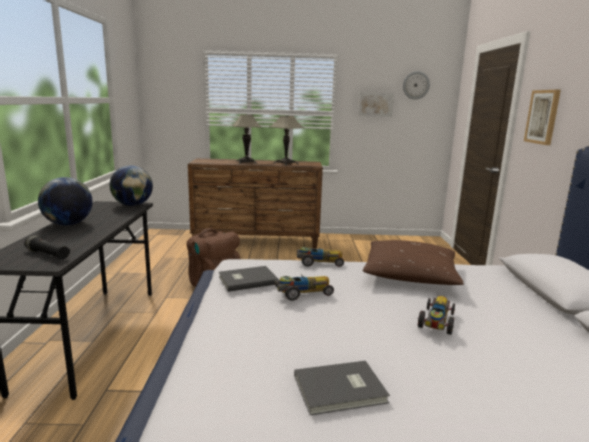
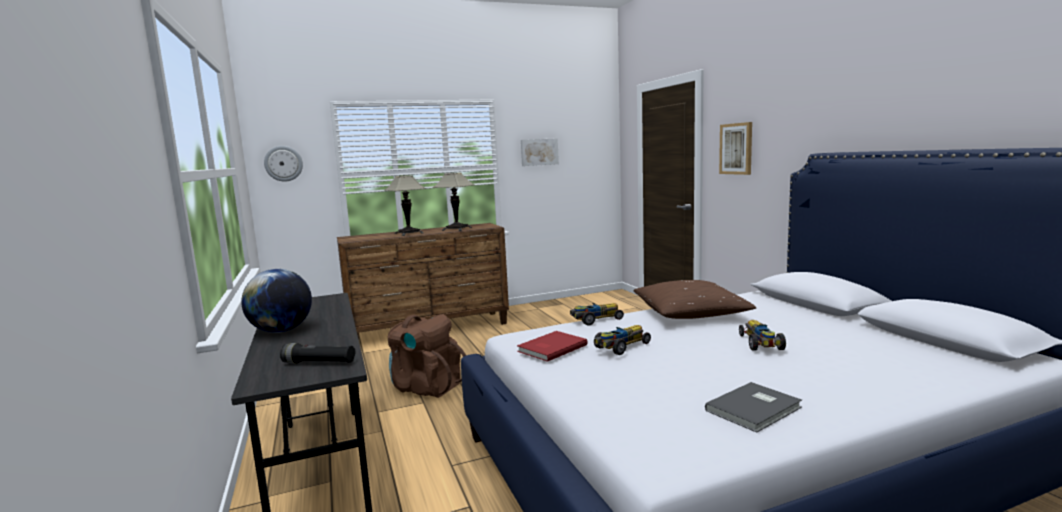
camera: 20 degrees left, 5 degrees down
(132, 205) = (327, 299): globe -> none
(246, 280) = (550, 348): grey book -> red book
(416, 85) = (577, 128): wall clock -> wall clock (283, 163)

